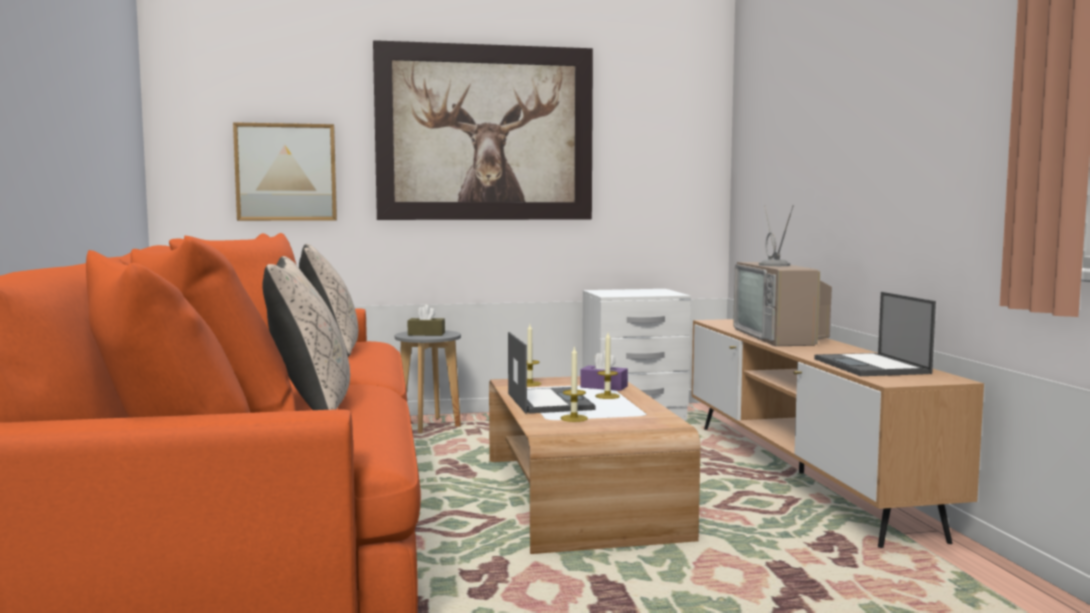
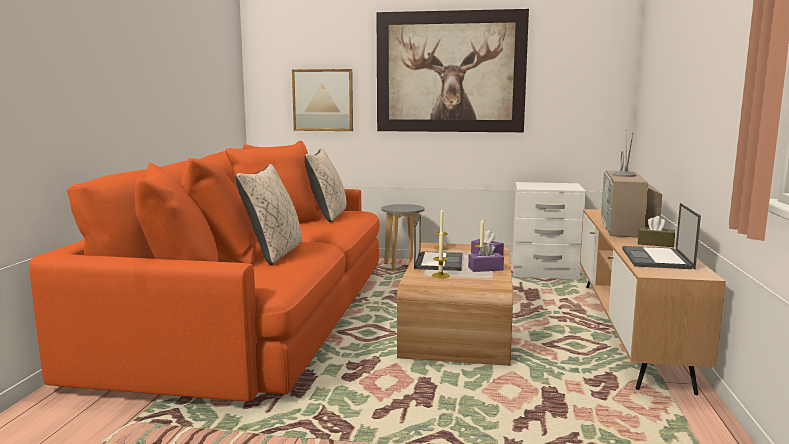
camera: 20 degrees right, 5 degrees up
(426, 334) = (401, 207): brown tissue box -> brown tissue box (655, 243)
(625, 404) = (485, 268): none -> purple tissue box

